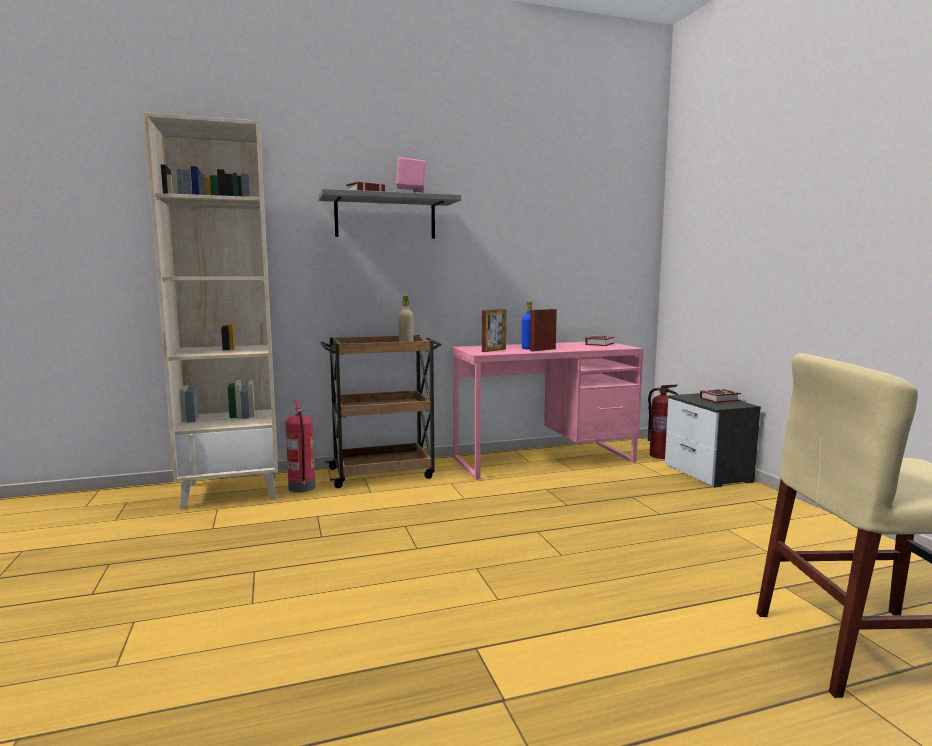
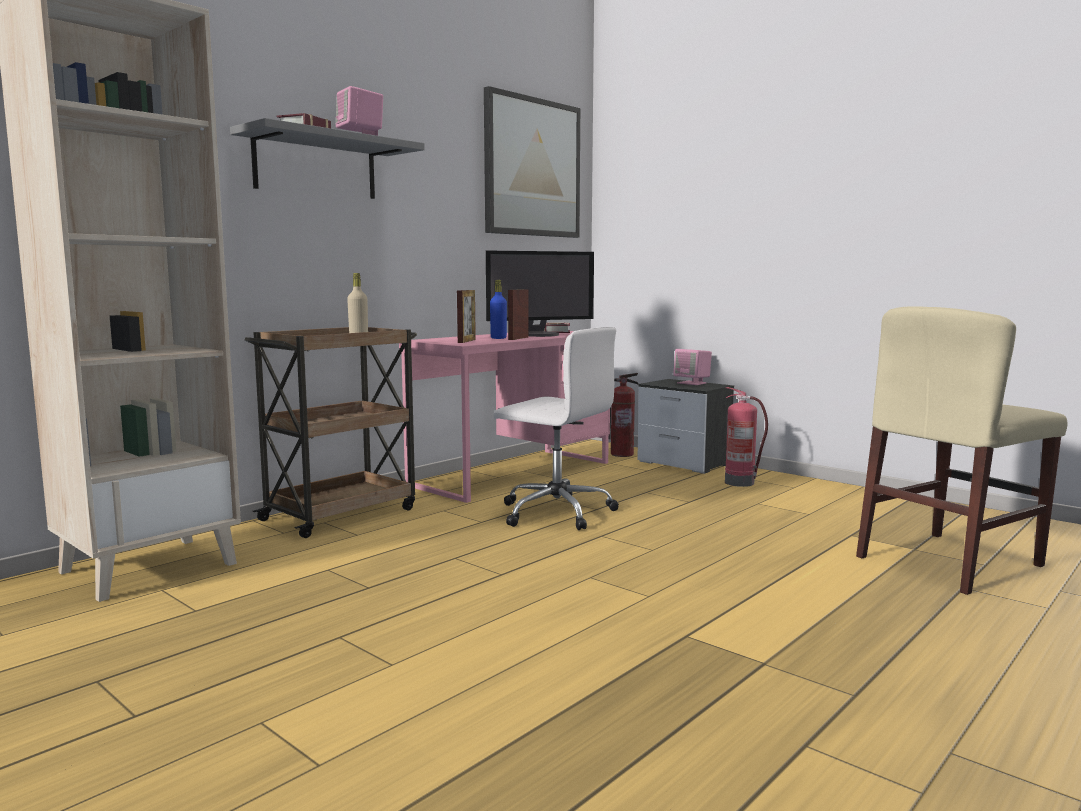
camera: 30 degrees left, 0 degrees up
(302, 488) = (255, 546): fire extinguisher -> fire extinguisher (741, 483)
(529, 501) = (555, 512): none -> white office chair
(574, 347) = (540, 335): none -> monitor
(593, 204) = (532, 168): none -> picture
(721, 399) = (692, 383): book -> pink speaker

